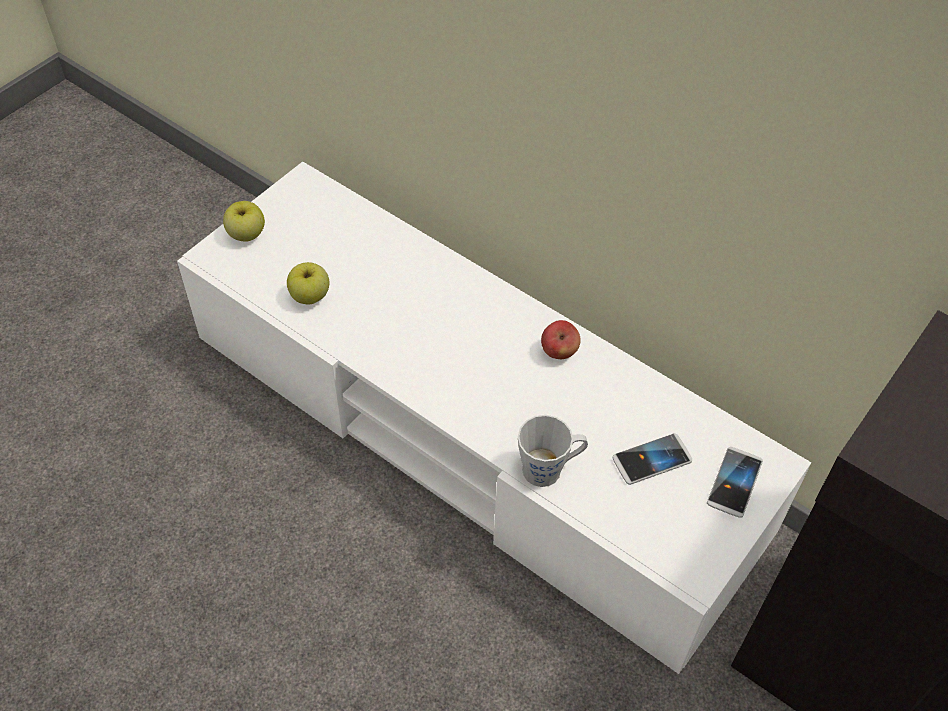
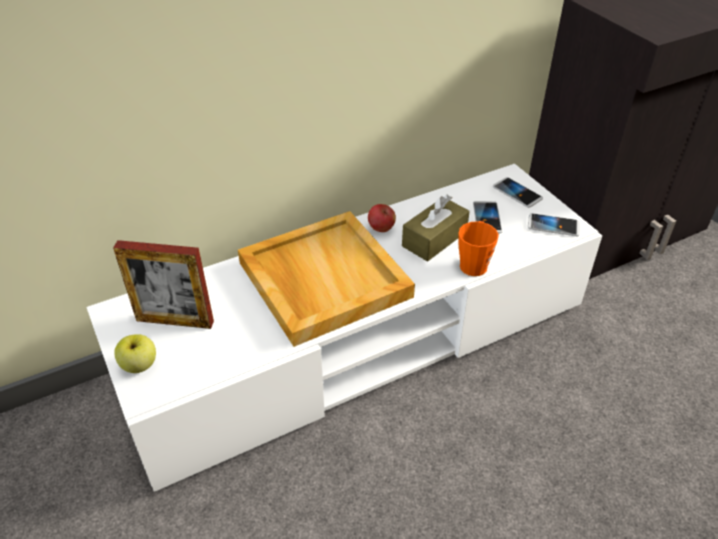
camera: 65 degrees left, 10 degrees down
(310, 296) = (241, 342): apple -> none
(314, 233) = (175, 321): none -> picture frame
(437, 327) = (322, 279): none -> beige tray
(549, 469) = (474, 263): grey mug -> orange mug
(572, 413) = (434, 239): none -> brown tissue box
(685, 545) = (553, 226): none -> phone

